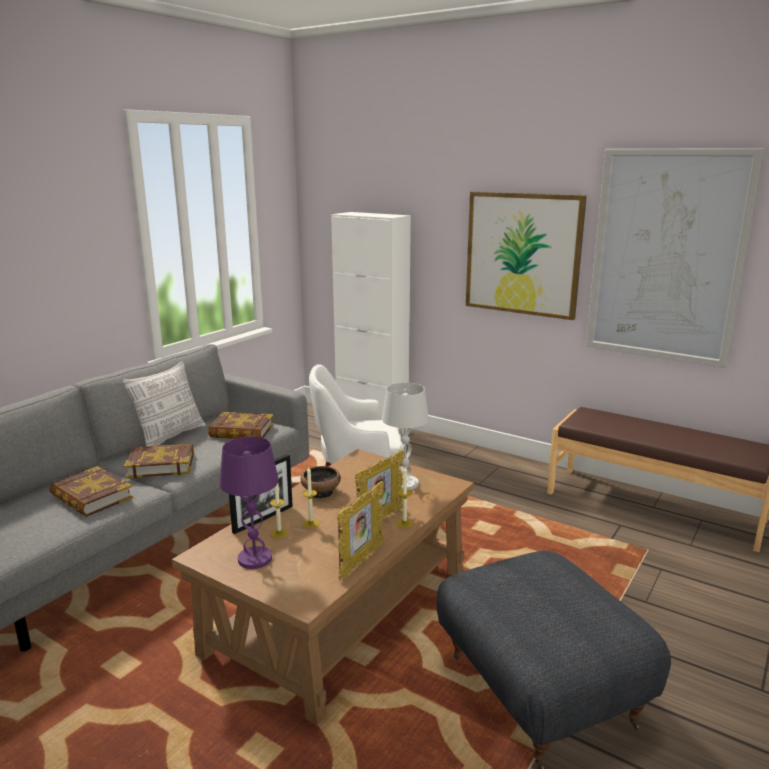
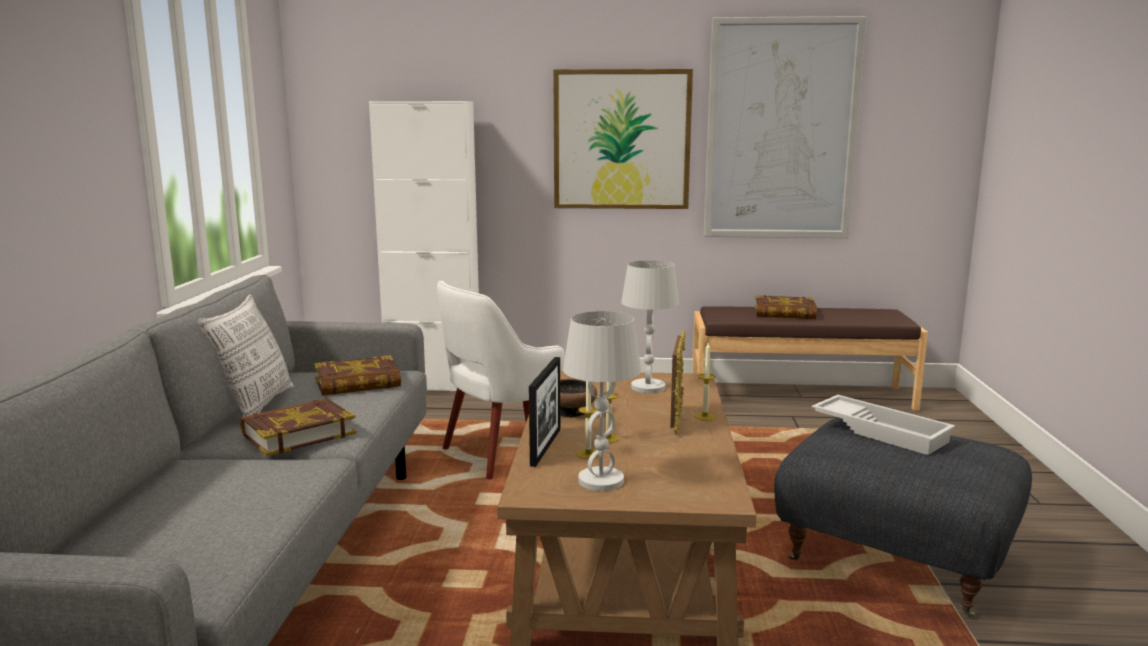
camera: 30 degrees left, 5 degrees down
(91, 497) = (248, 485): book -> book (784, 313)
(254, 559) = (600, 481): purple table lamp -> white table lamp
(361, 561) = (717, 454): picture frame -> none
(546, 577) = (881, 431): none -> white tray

